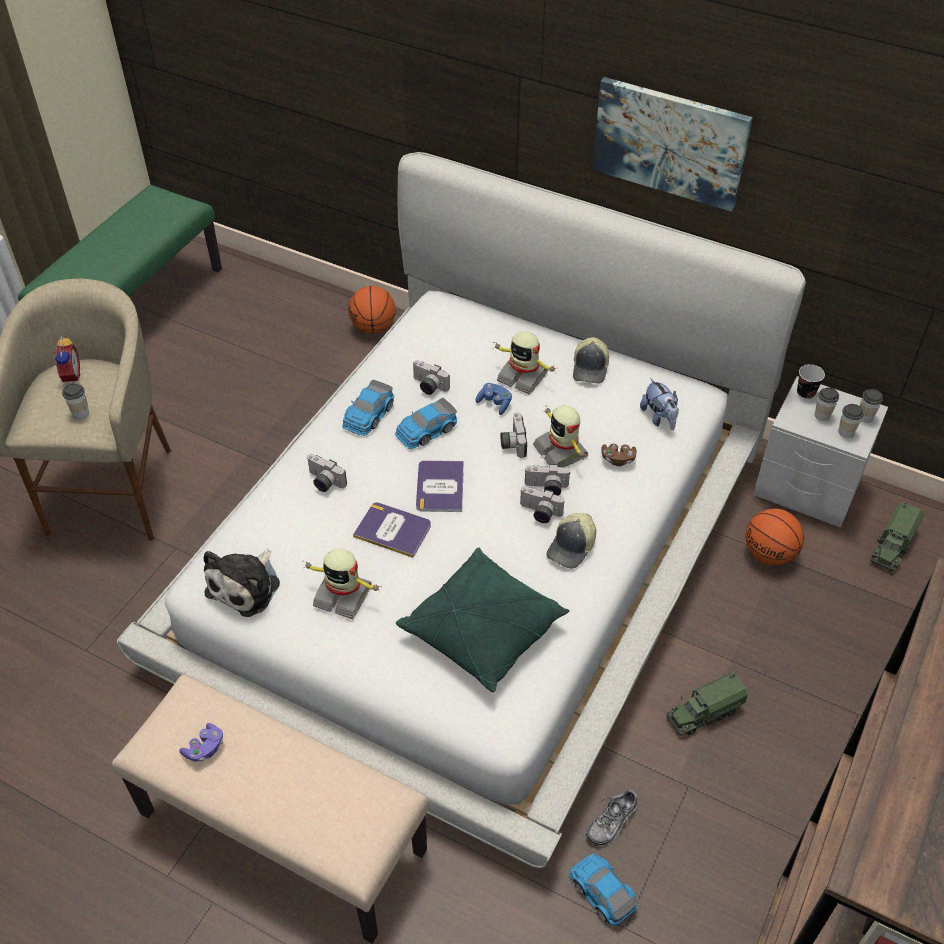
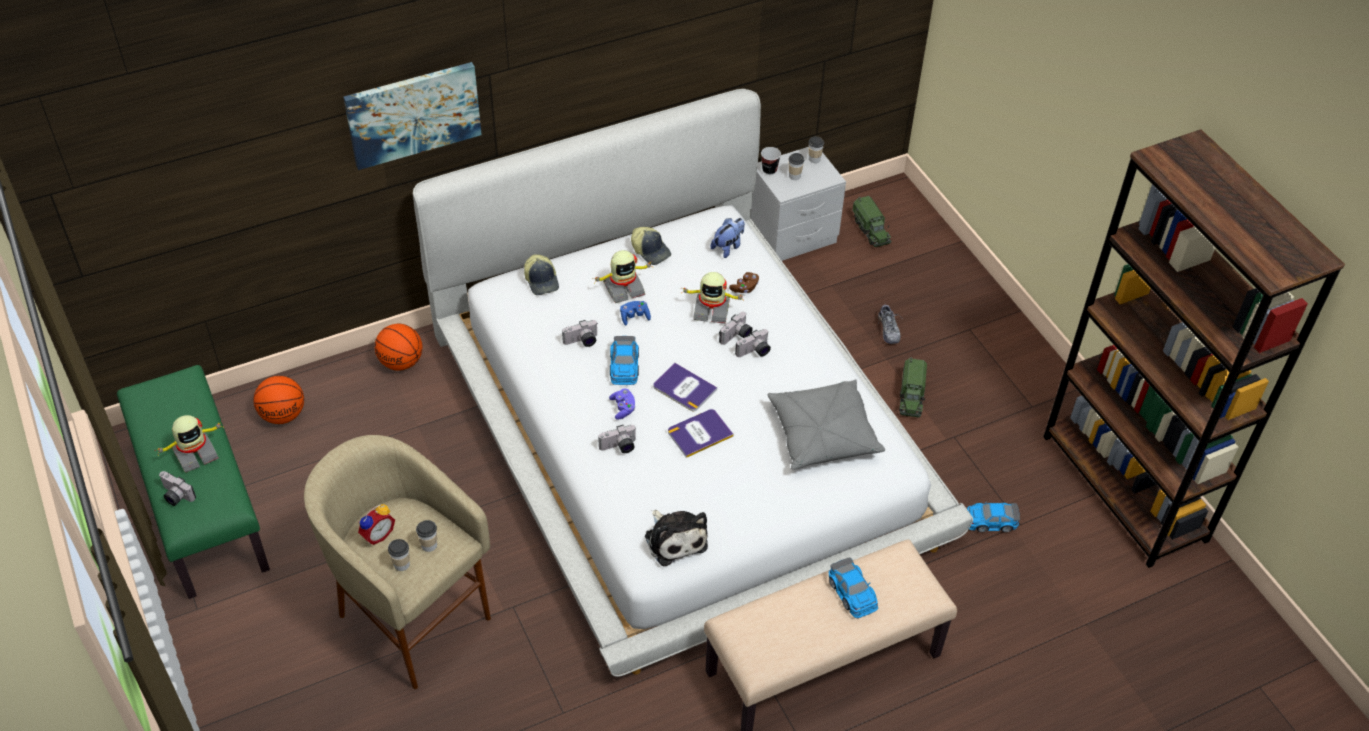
camera: 55 degrees left, 0 degrees up
(69, 376) = (377, 534): alarm clock -> alarm clock turned 105 degrees clockwise
(205, 748) = (787, 632): purple game controller -> purple game controller (623, 408)
(343, 595) = (732, 489): toy robot -> toy robot (195, 453)
(368, 415) = (577, 389): toy car -> toy car (852, 593)
(483, 630) = (822, 434): green pillow -> grey pillow
(512, 442) = (680, 329): camera -> camera (175, 496)
(572, 547) = (796, 353): cap -> cap (542, 280)
(612, 821) = (949, 487): shoe -> shoe (888, 330)
(659, 418) = (728, 247): plush toy -> plush toy turned 60 degrees counterclockwise
(670, 142) = (624, 56): picture -> picture (413, 114)
(770, 554) = (825, 288): basketball -> basketball (283, 415)
(846, 432) = (817, 175): cup -> cup (401, 564)

